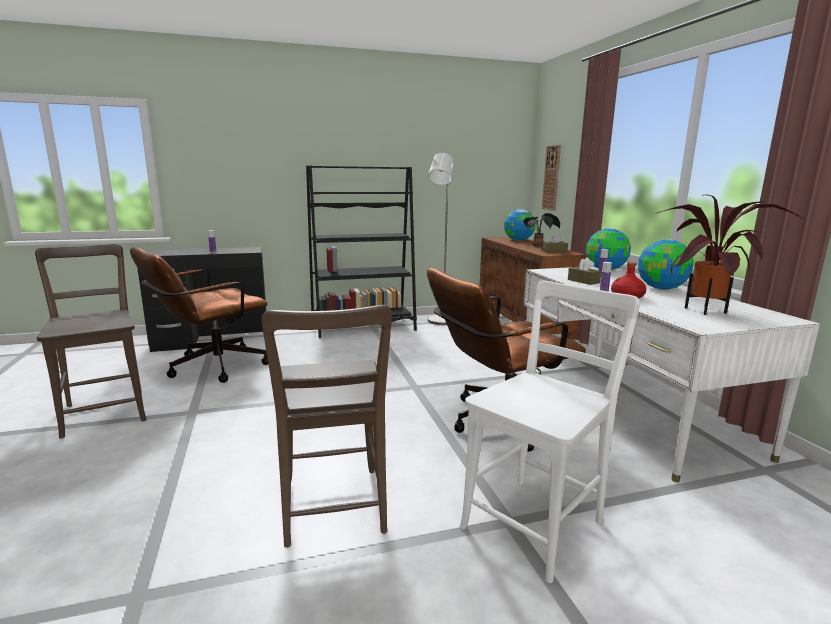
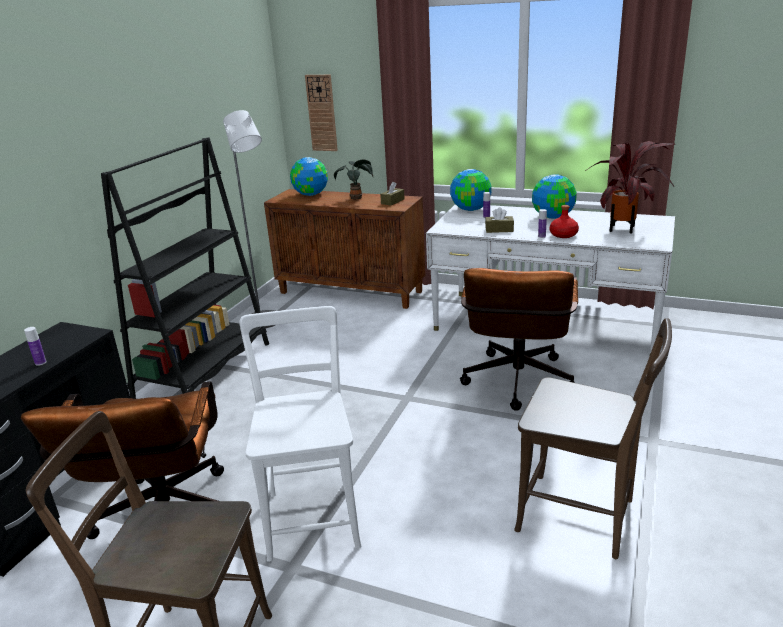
camera: 50 degrees left, 10 degrees up
(537, 521) = (660, 429): white chair -> white chair (312, 514)

